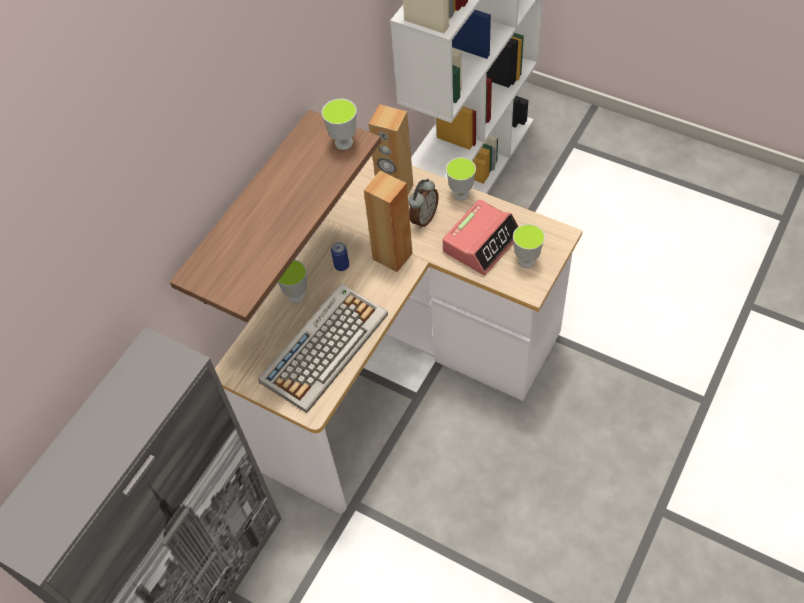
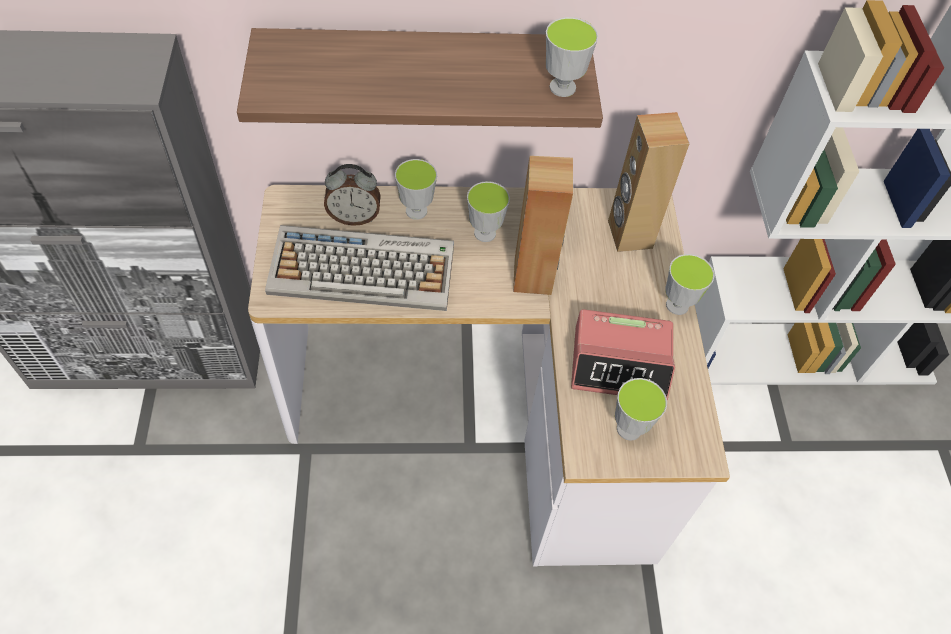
camera: 50 degrees right, 0 degrees up
(341, 266) = (485, 233): can -> cup
(423, 218) = (610, 282): alarm clock -> alarm clock (354, 217)

